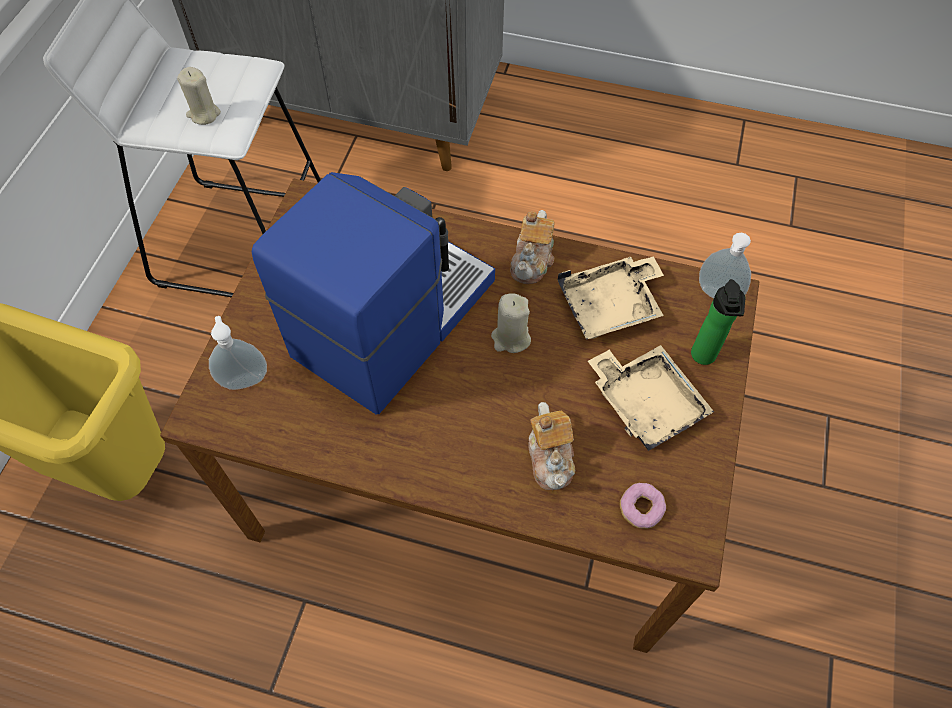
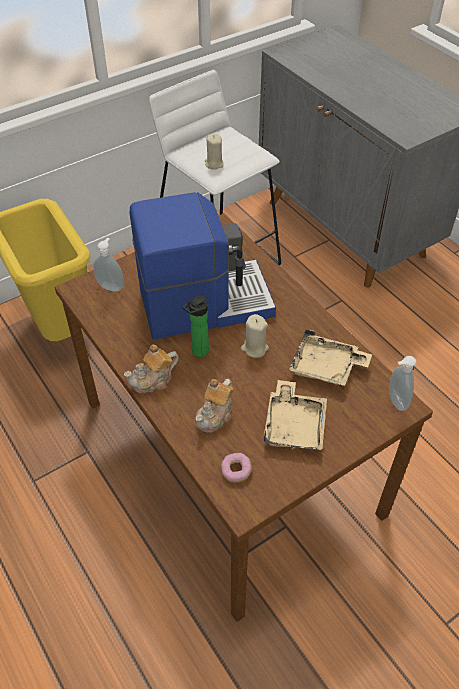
camera: 40 degrees right, 10 degrees down
(532, 261) = (305, 320): teapot -> teapot (153, 380)
(703, 358) = (352, 426): bottle -> bottle (198, 352)

